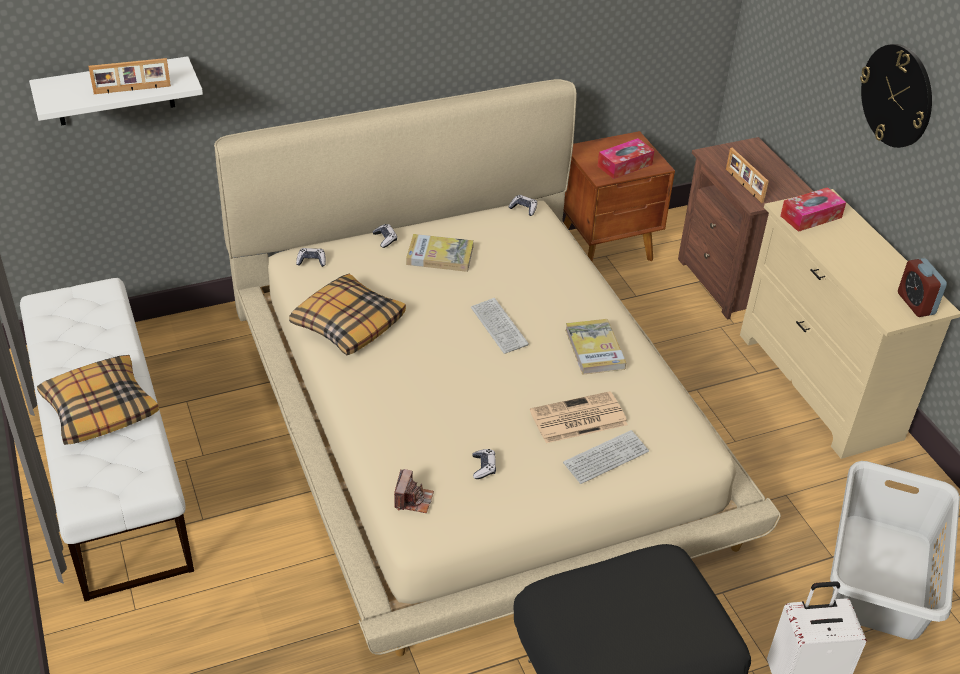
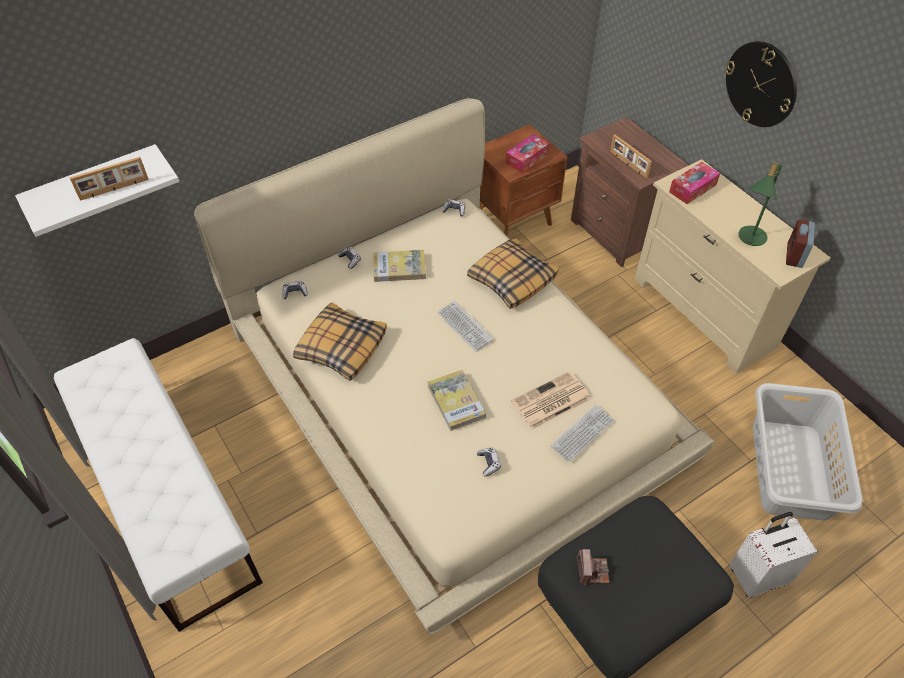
camera: 10 degrees left, 10 degrees up
(100, 408) = (152, 471): pillow -> pillow (511, 279)
(413, 500) = (440, 506): camera -> camera (592, 571)
(594, 349) = (546, 333): book -> book (456, 402)
(863, 277) = (748, 238): none -> green table lamp
(915, 303) = (794, 255): alarm clock -> alarm clock turned 45 degrees clockwise

